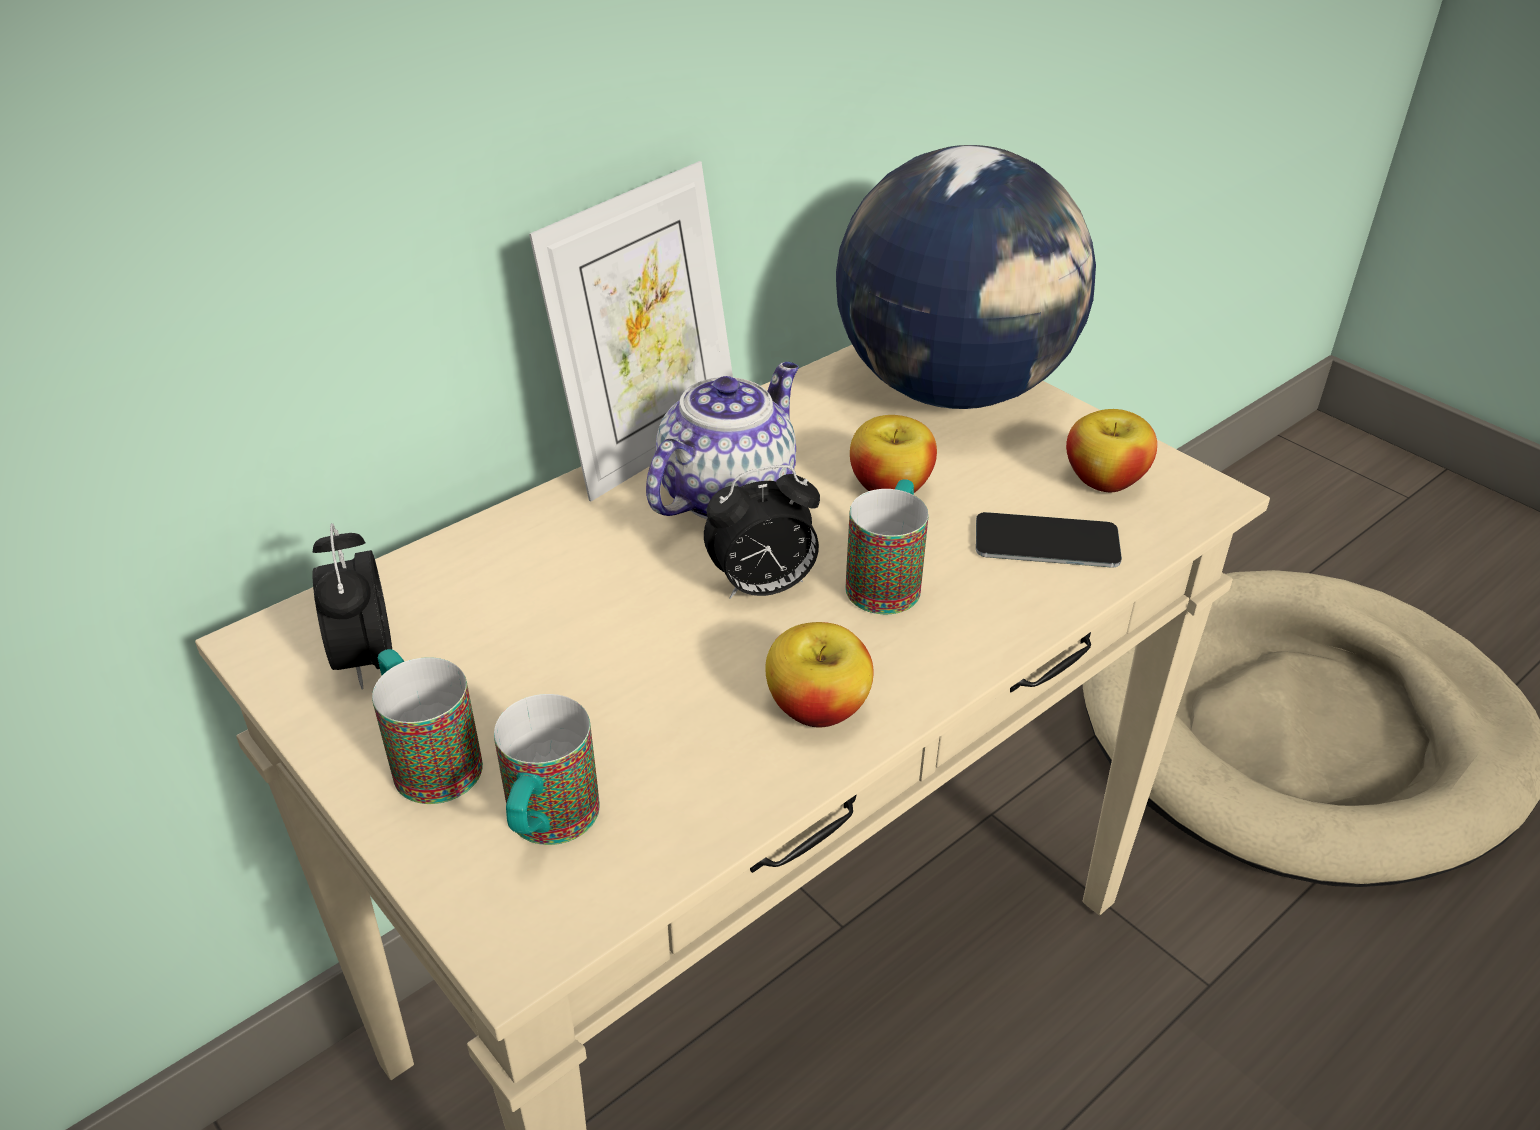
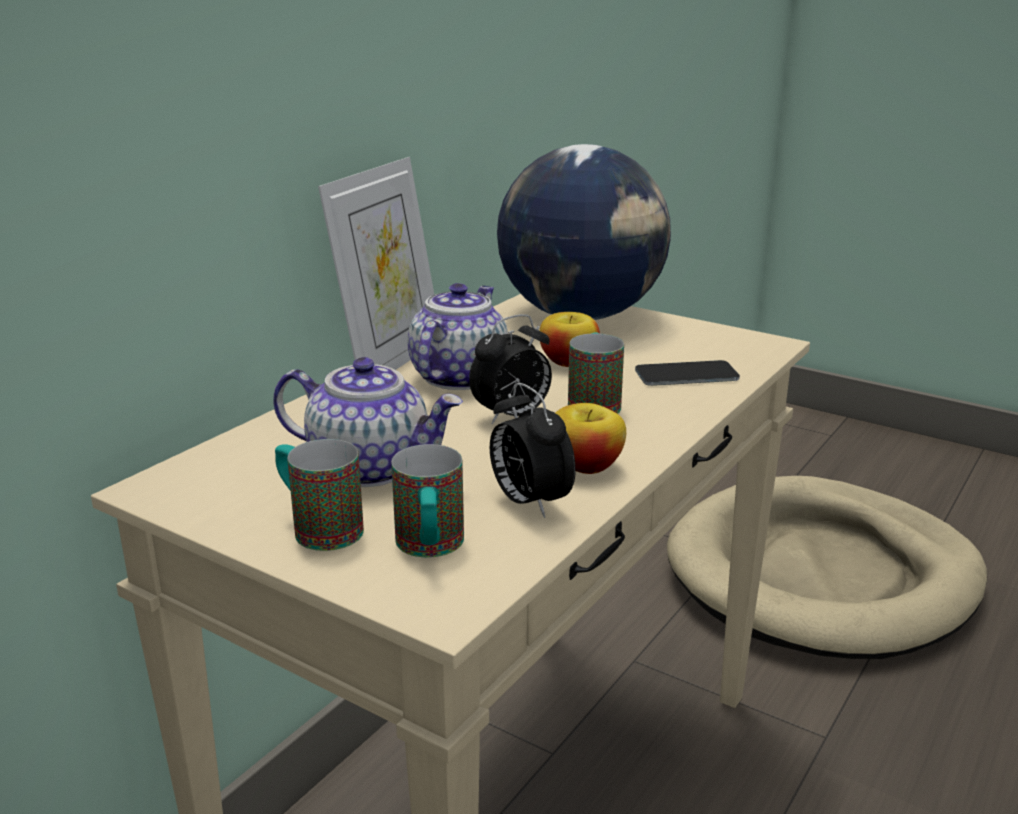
camera: 15 degrees left, 15 degrees down
(365, 660) = (238, 486): alarm clock -> alarm clock (529, 502)
(540, 656) = (371, 467): none -> teapot
(1104, 480) = (704, 344): apple -> none

